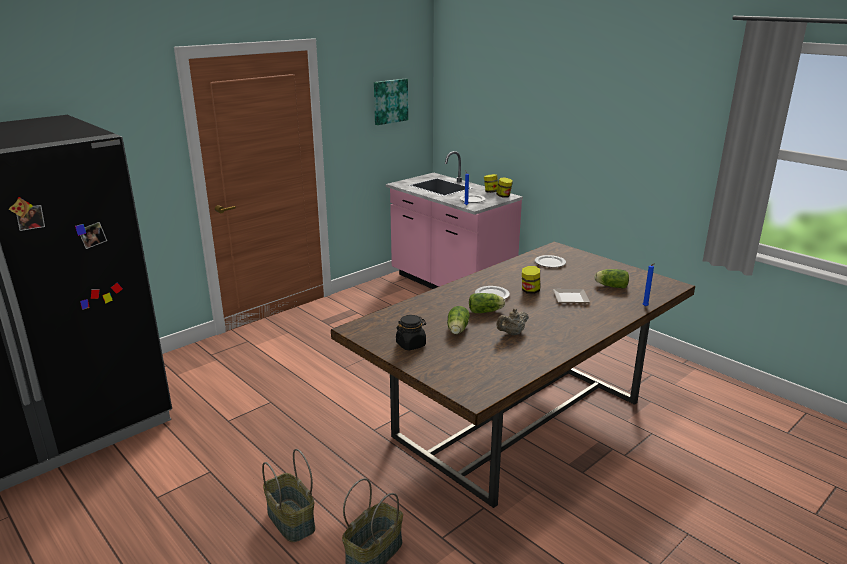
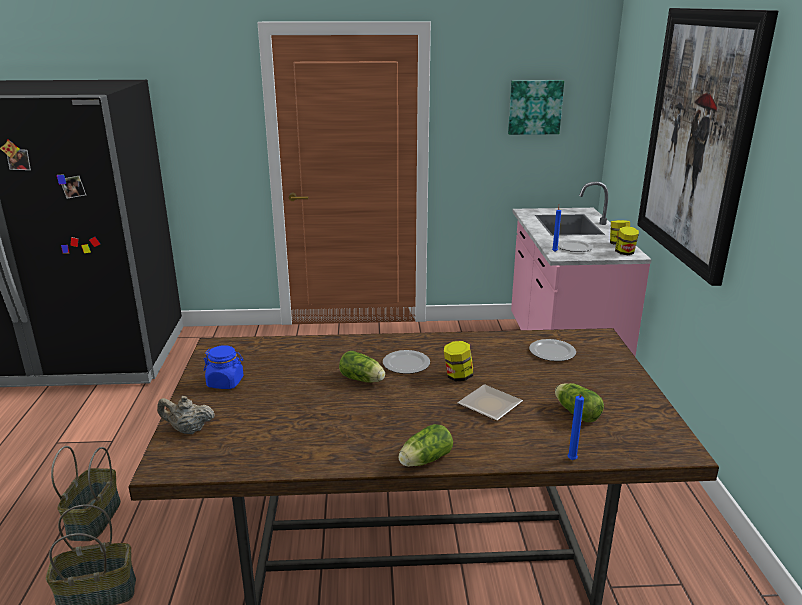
camera: 40 degrees right, 0 degrees up
(411, 344) = (225, 382): black jar -> blue jar
(457, 330) = (293, 387): lettuce -> lettuce (423, 460)
(512, 333) = (338, 416): beige teapot -> beige teapot (188, 430)
(554, 110) = (698, 139): none -> picture

